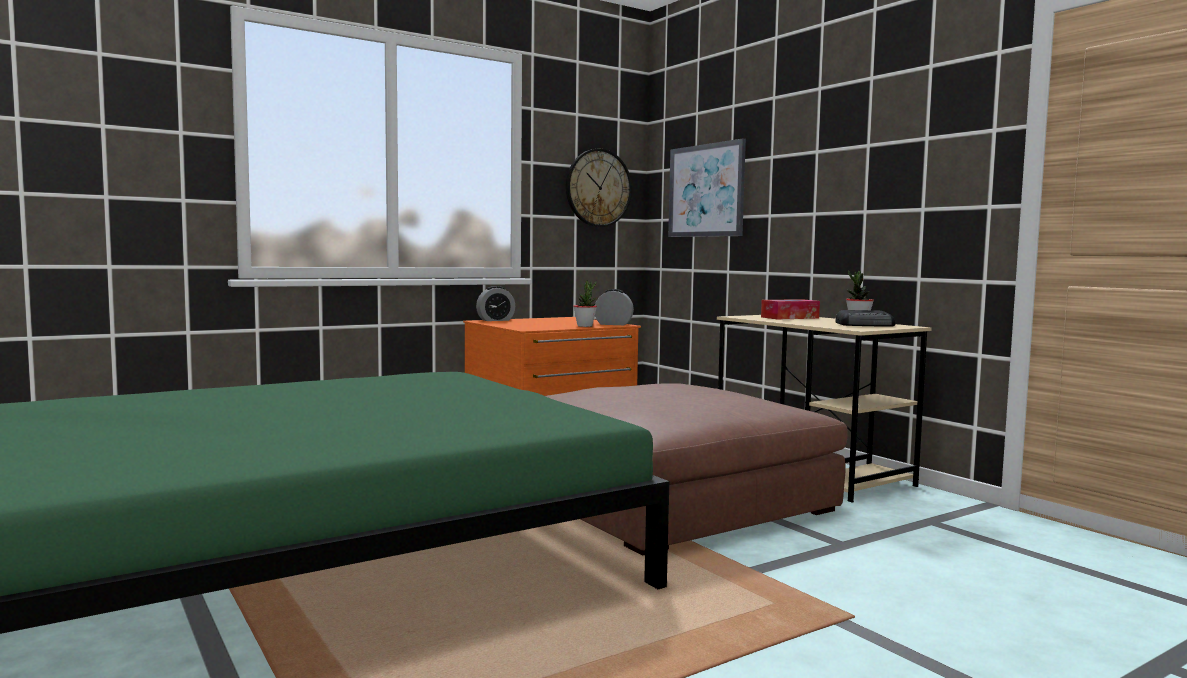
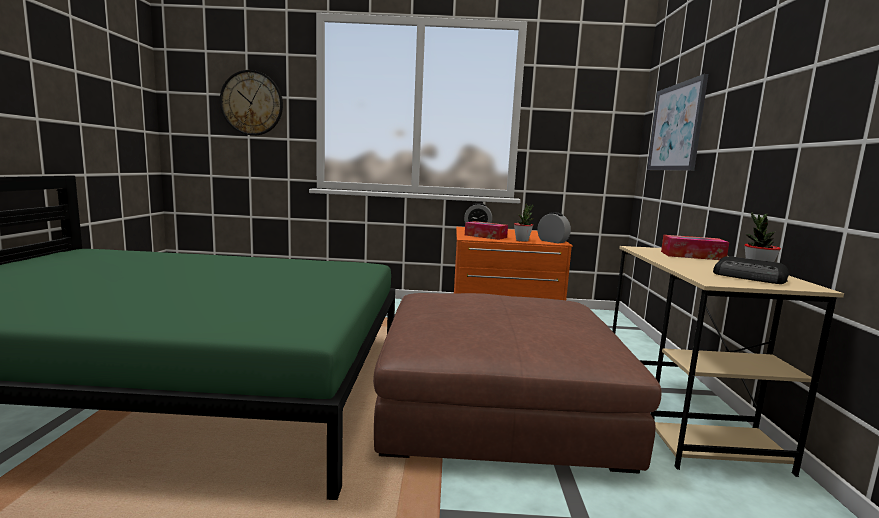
camera: 35 degrees right, 5 degrees up
(537, 326) = (485, 236): none -> tissue box
(598, 188) = (591, 128): wall clock -> wall clock (252, 103)

